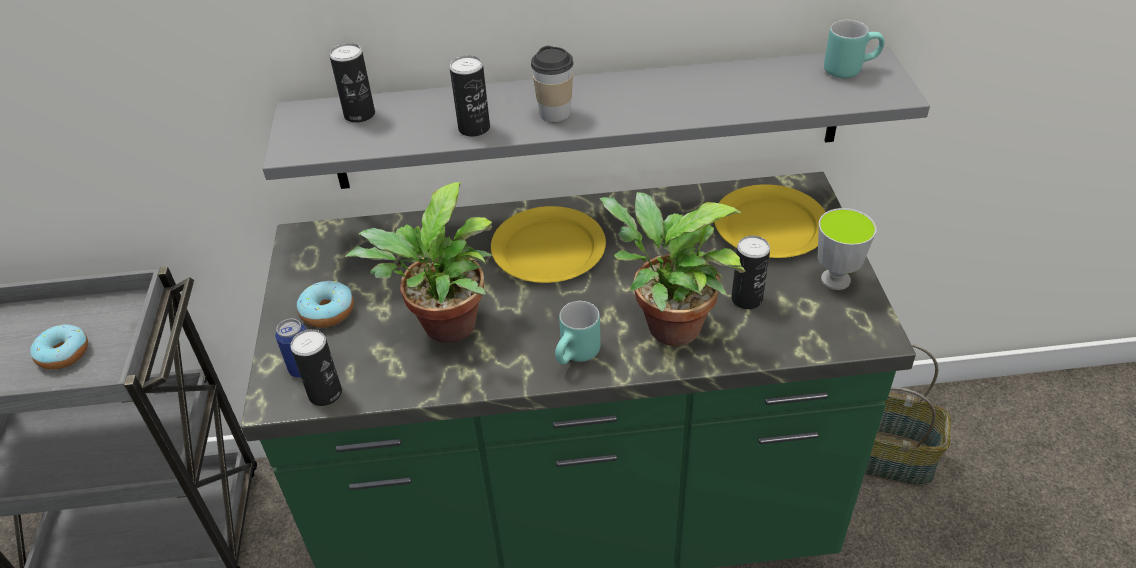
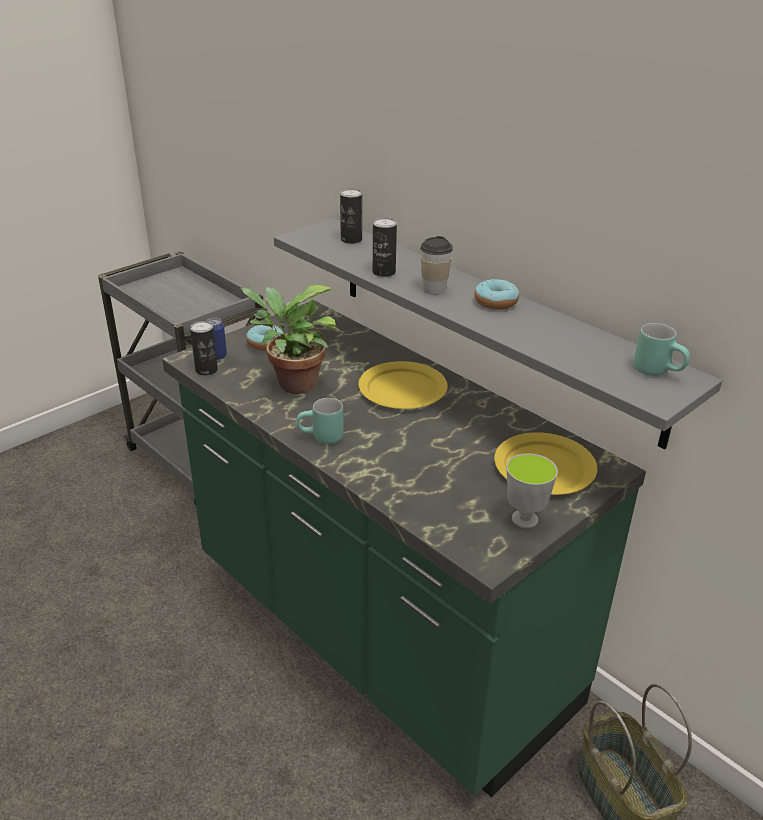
camera: 50 degrees right, 10 degrees down
(64, 354) = (185, 306): donut -> donut (496, 302)
(666, 327) = (385, 462): potted plant -> none
(746, 299) = (453, 485): can -> none

